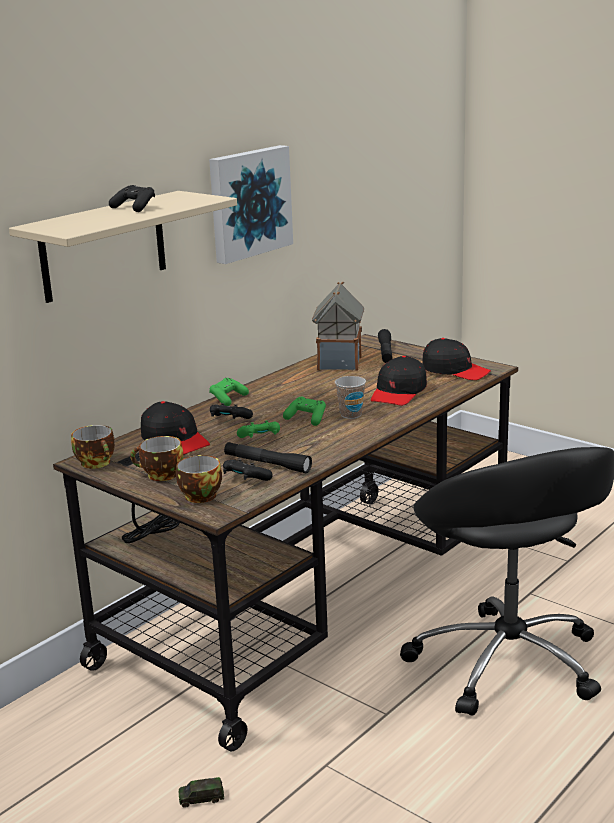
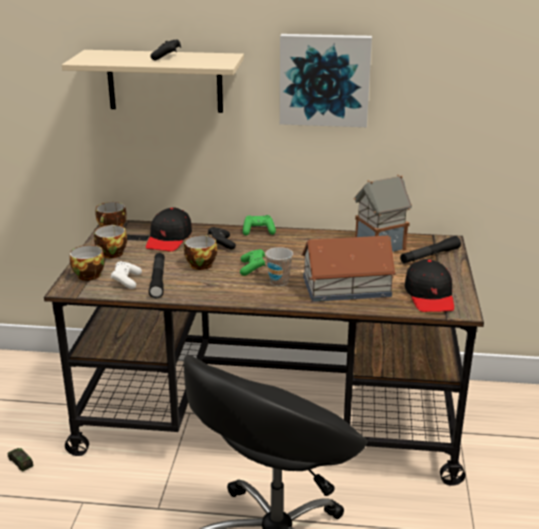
camera: 55 degrees right, 5 degrees up
(245, 479) = (126, 281): black game controller -> white game controller
(260, 439) = (199, 264): green game controller -> cup
(399, 392) = (347, 286): black cap -> toy house

